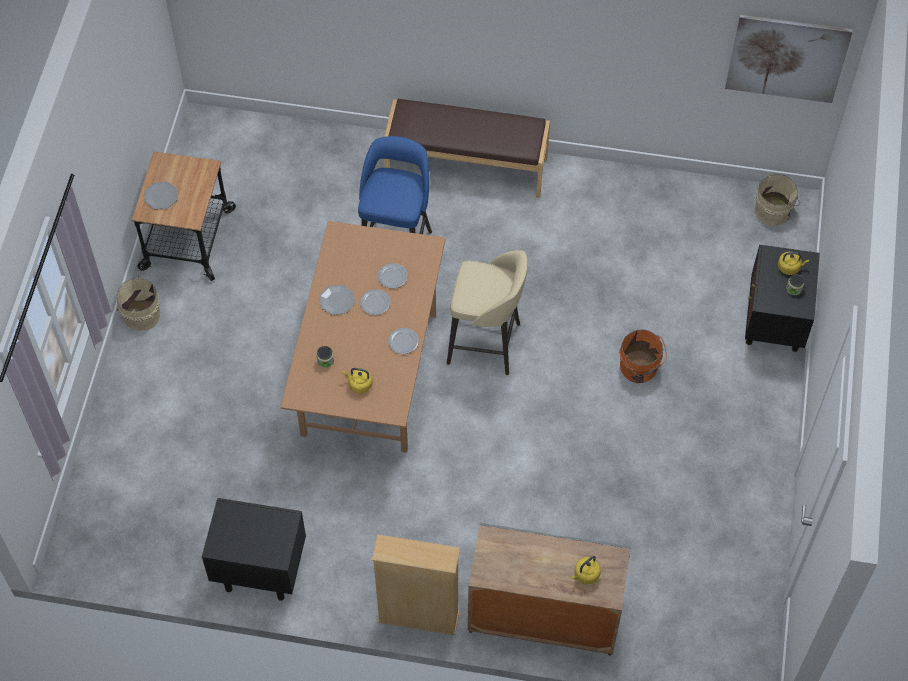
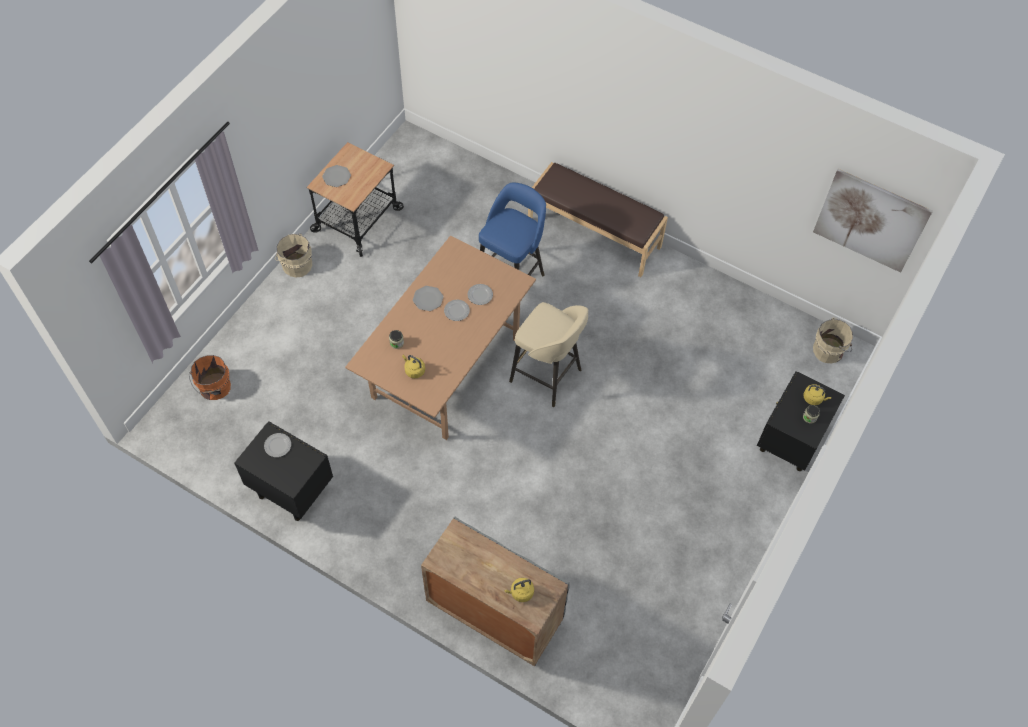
camera: 20 degrees right, 0 degrees up
(403, 342) = (464, 349): plate -> plate (277, 446)
(418, 617) = (395, 574): beige bookcase -> none
(639, 368) = (662, 439): orange bucket -> orange bucket (215, 388)

